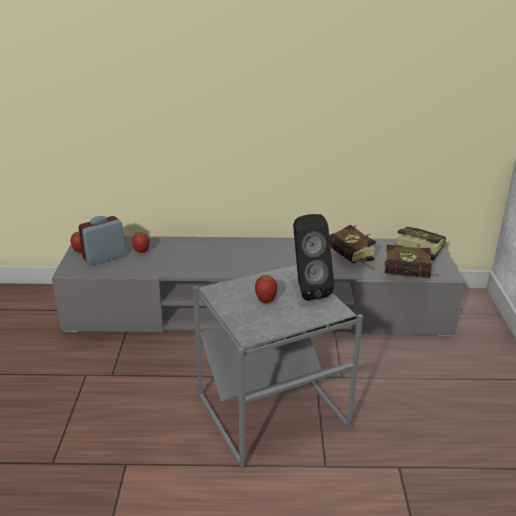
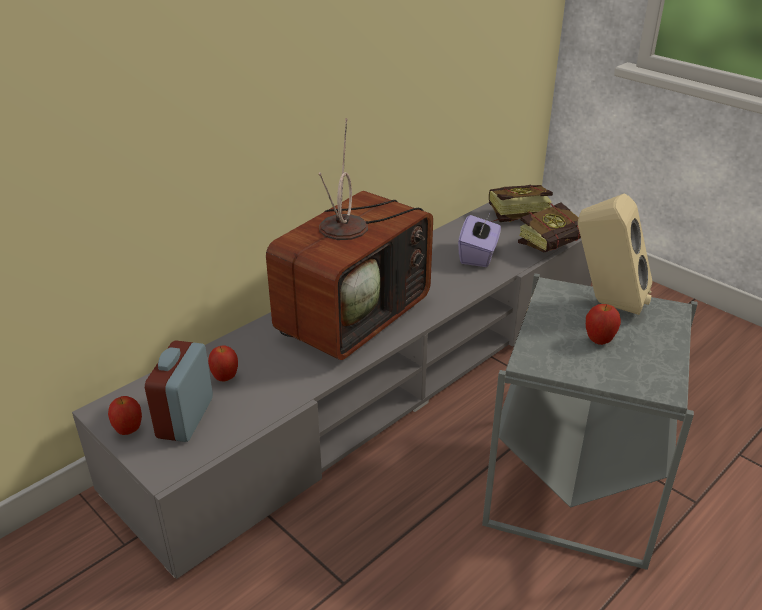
camera: 45 degrees left, 5 degrees up
(236, 255) = (353, 315): none -> television
(307, 290) = (606, 303): black speaker -> beige speaker
(352, 260) = (478, 255): book -> purple tissue box

